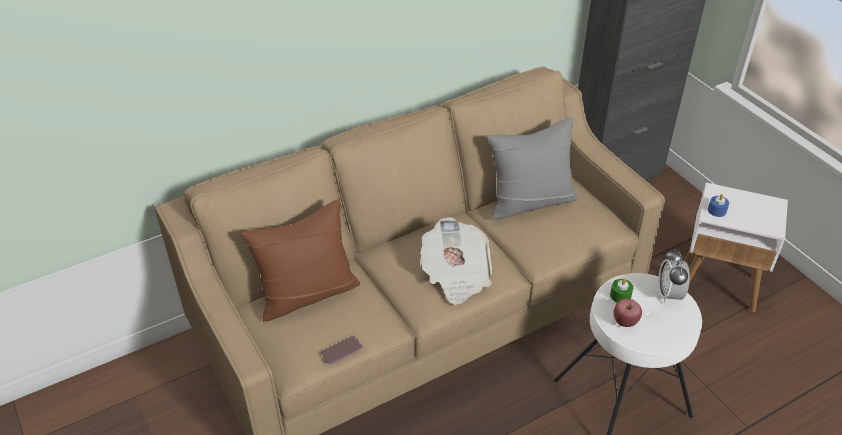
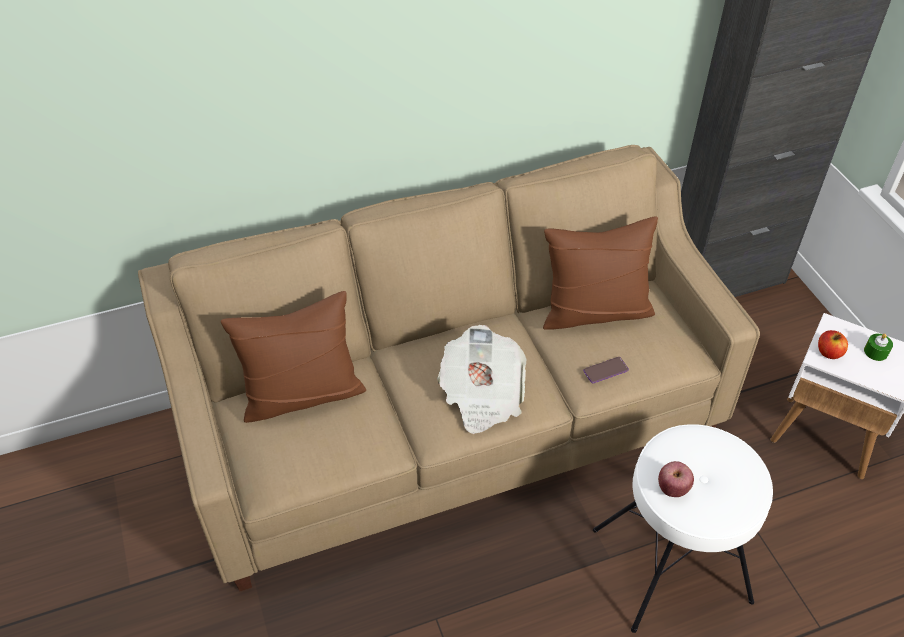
camera: 10 degrees right, 5 degrees up
(341, 350) = (325, 472): phone -> phone (605, 370)
(530, 202) = (595, 312): grey pillow -> brown pillow
(620, 295) = (675, 453): green candle -> green candle (875, 352)
(669, 294) = (737, 460): alarm clock -> none
(717, 210) = (829, 352): blue candle -> apple

